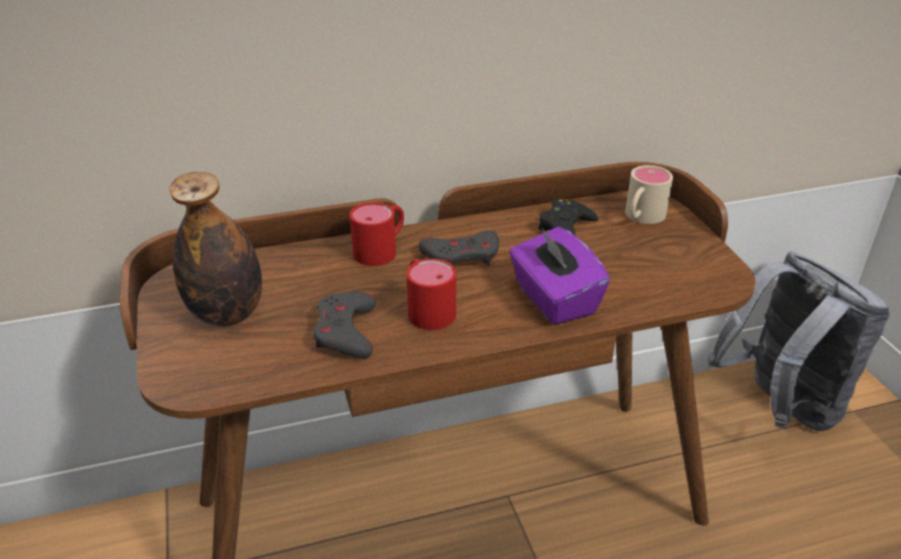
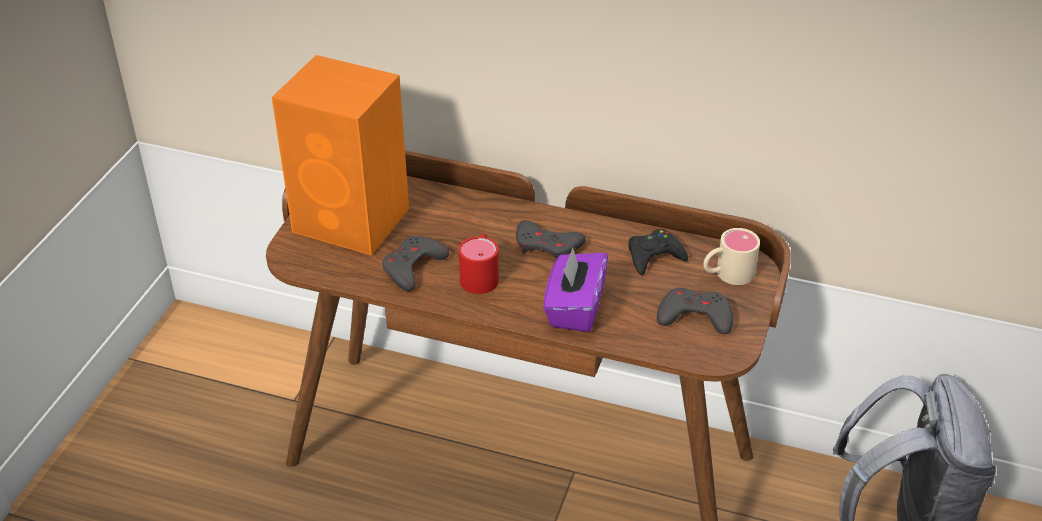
camera: 35 degrees right, 5 degrees up
(227, 314) = (353, 221): bottle -> orange speaker
(382, 249) = (497, 215): red mug -> none
(661, 260) = (694, 316): none -> grey game controller

